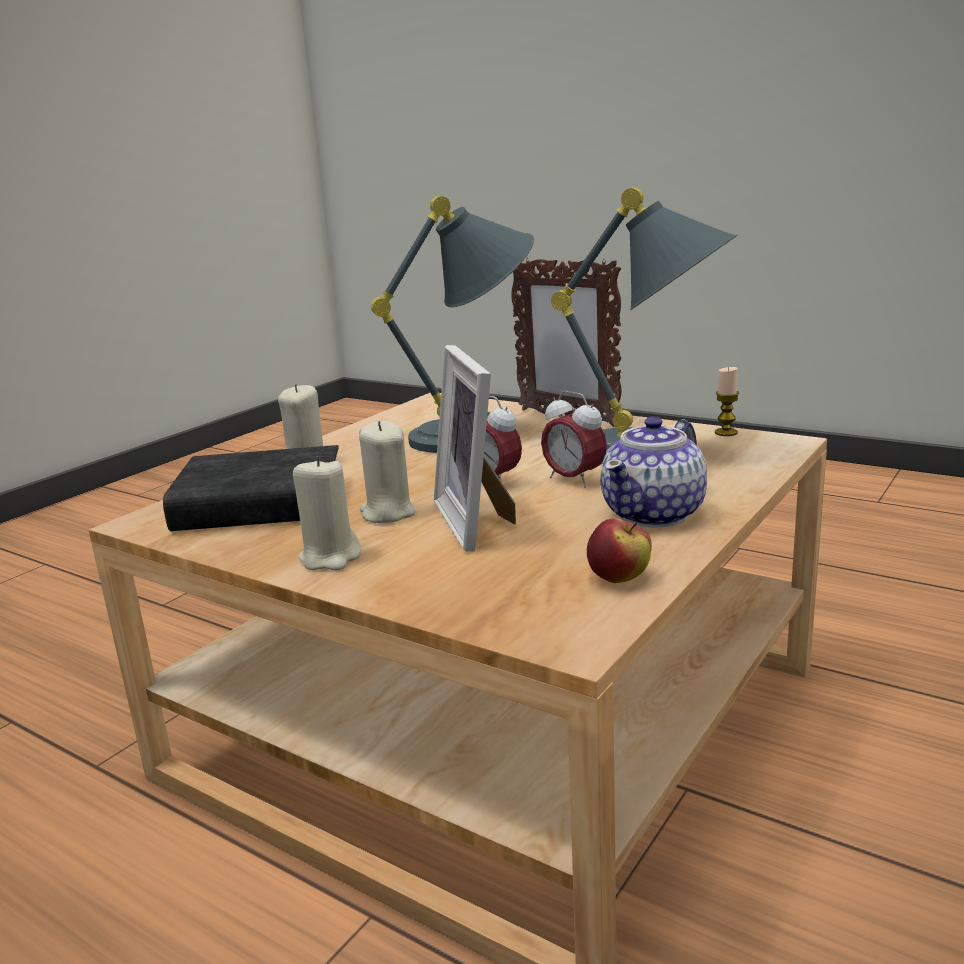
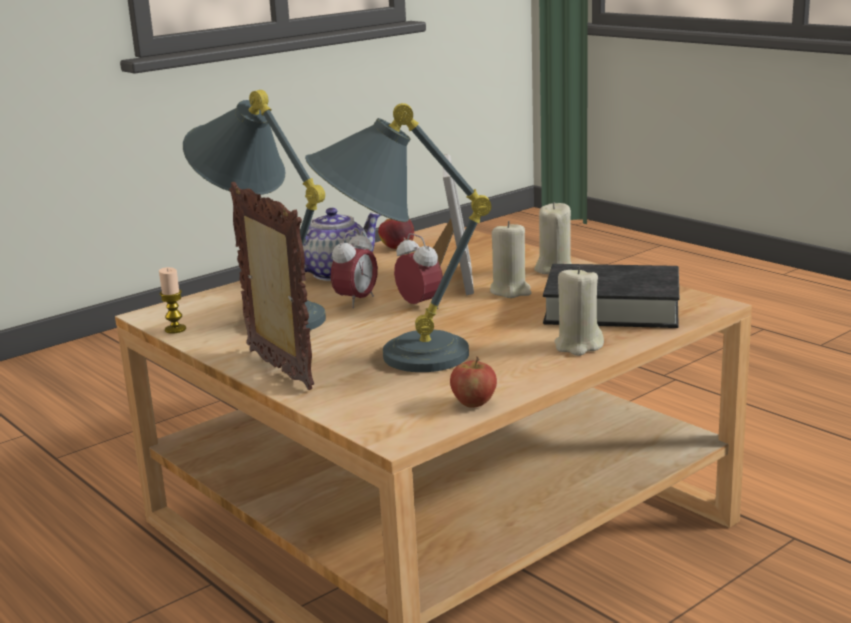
camera: 165 degrees left, 0 degrees up
(390, 418) = (473, 403): none -> apple
(574, 480) = (356, 301): alarm clock -> alarm clock turned 60 degrees clockwise

